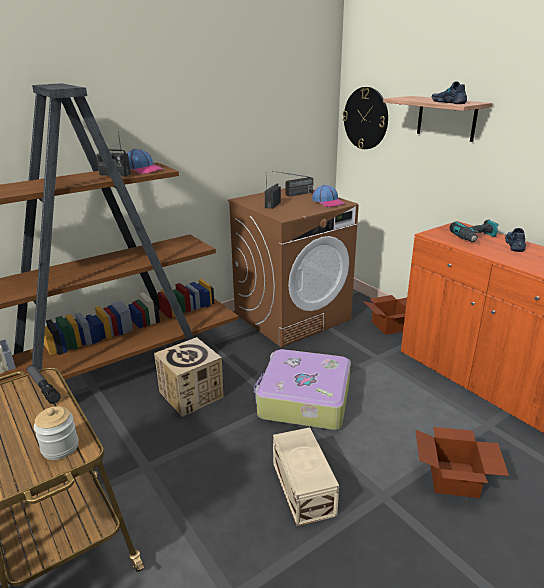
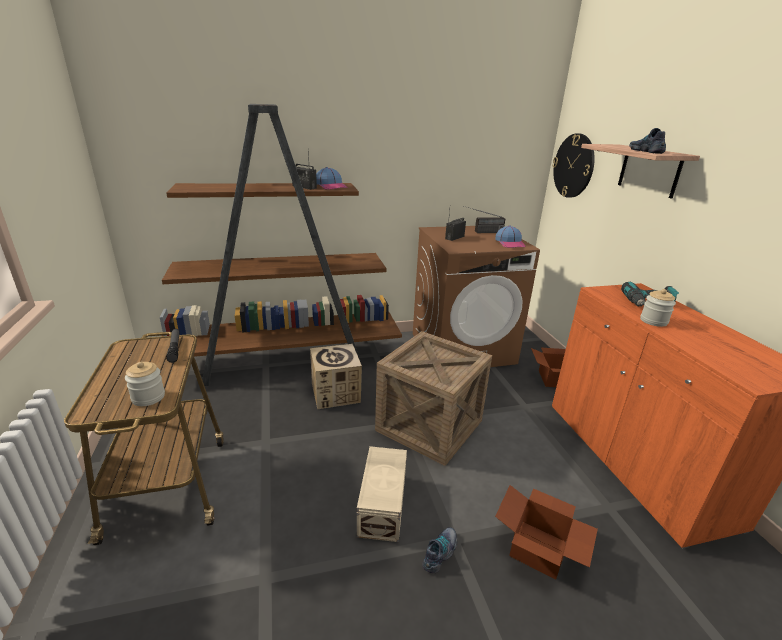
camera: 20 degrees right, 0 degrees up
(303, 400) = (429, 425): suitcase -> crate
(490, 253) = (653, 321): none -> jar
(515, 245) = (691, 319): shoe -> shoe (440, 553)

